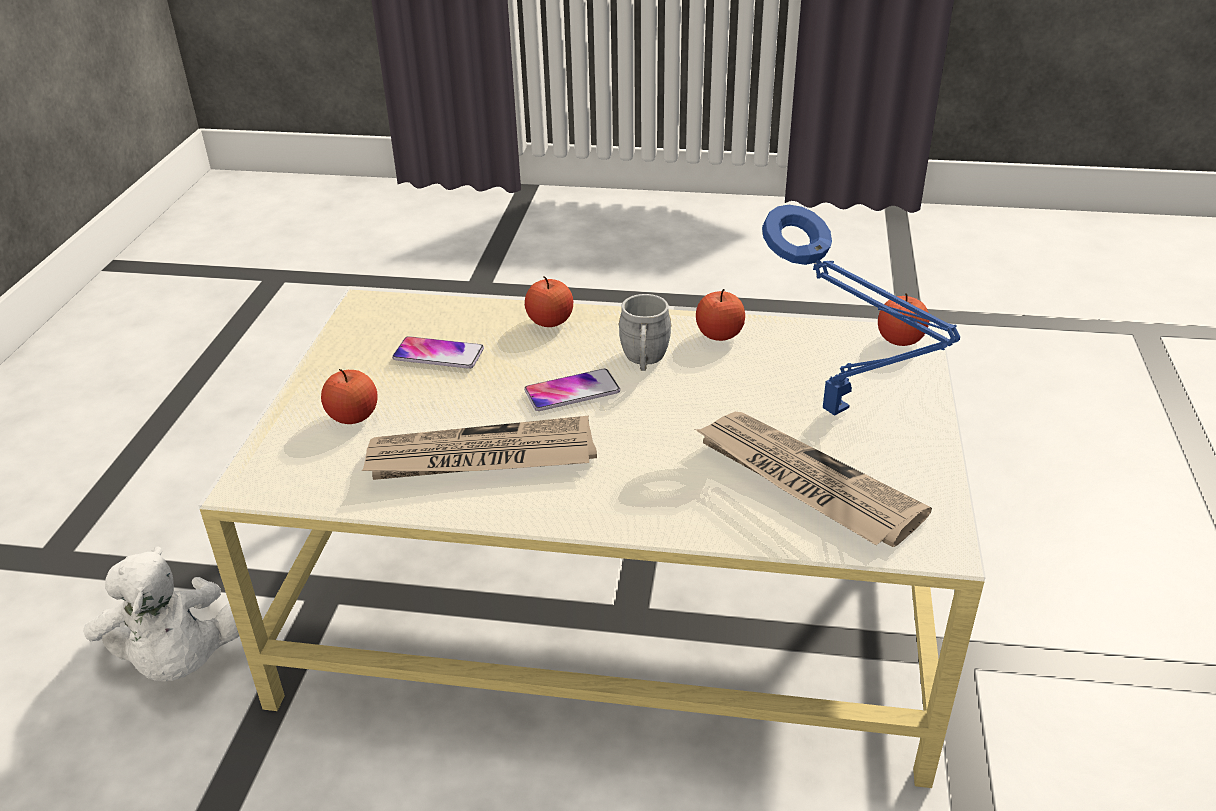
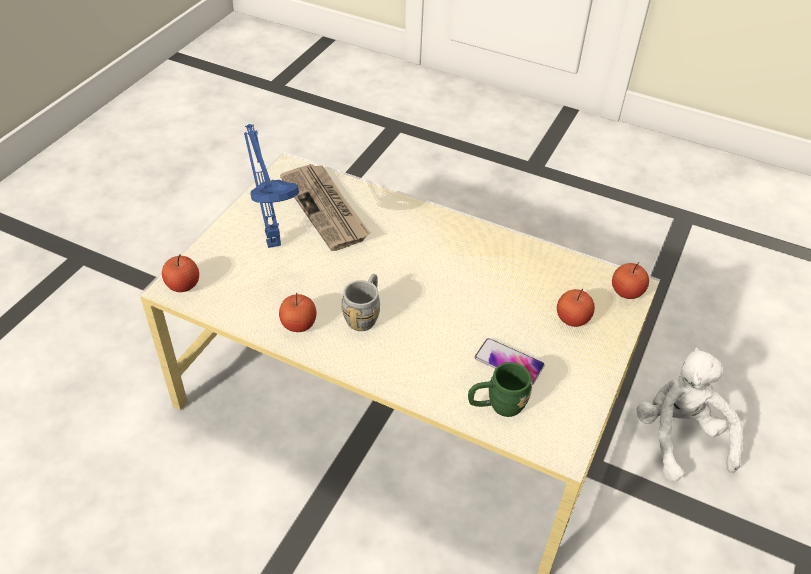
camera: 165 degrees left, 10 degrees up
(446, 317) = (497, 405): none -> green mug
(481, 458) = (494, 267): newspaper -> none
(550, 321) = (415, 375): apple -> apple (626, 292)
(572, 391) = (424, 301): phone -> none

